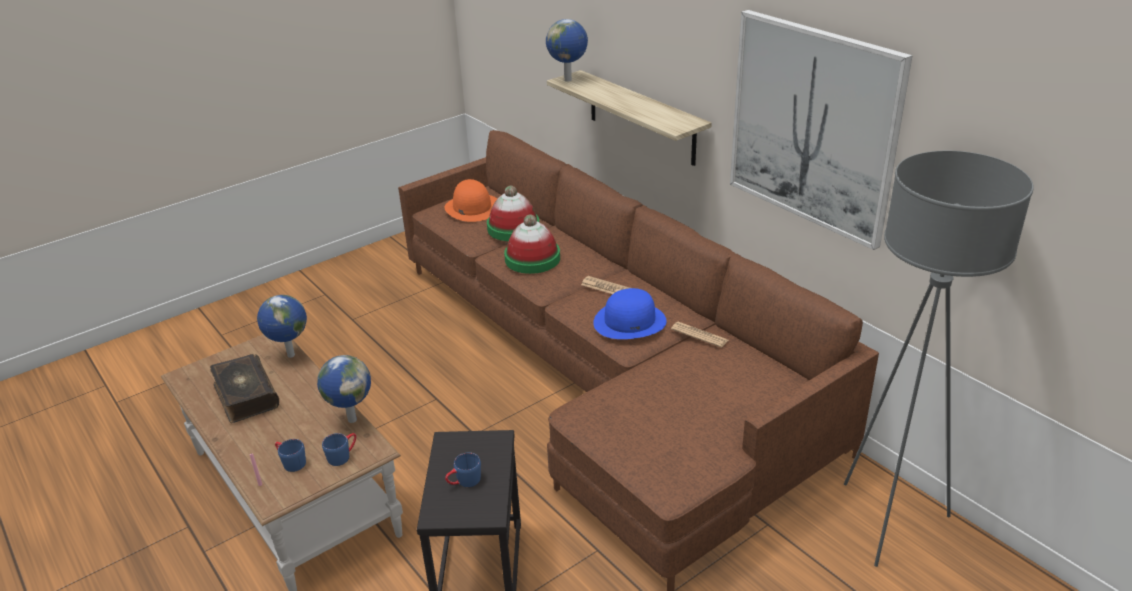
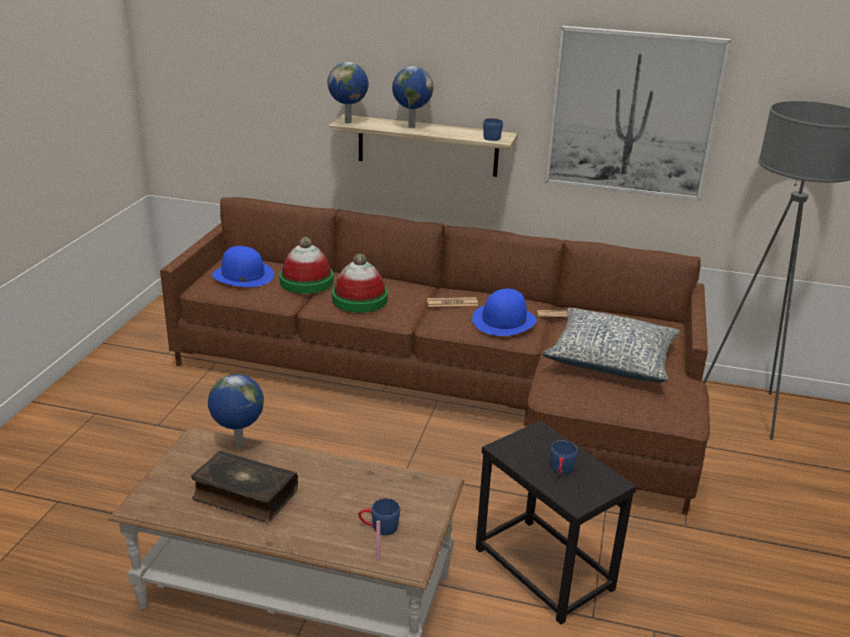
camera: 40 degrees left, 5 degrees down
(343, 455) = (419, 501): blue mug -> blue mug (491, 137)
(352, 419) = (383, 471): globe -> globe (410, 127)
(472, 207) = (243, 275): orange hat -> blue hat
(680, 399) = (611, 359): none -> pillow

